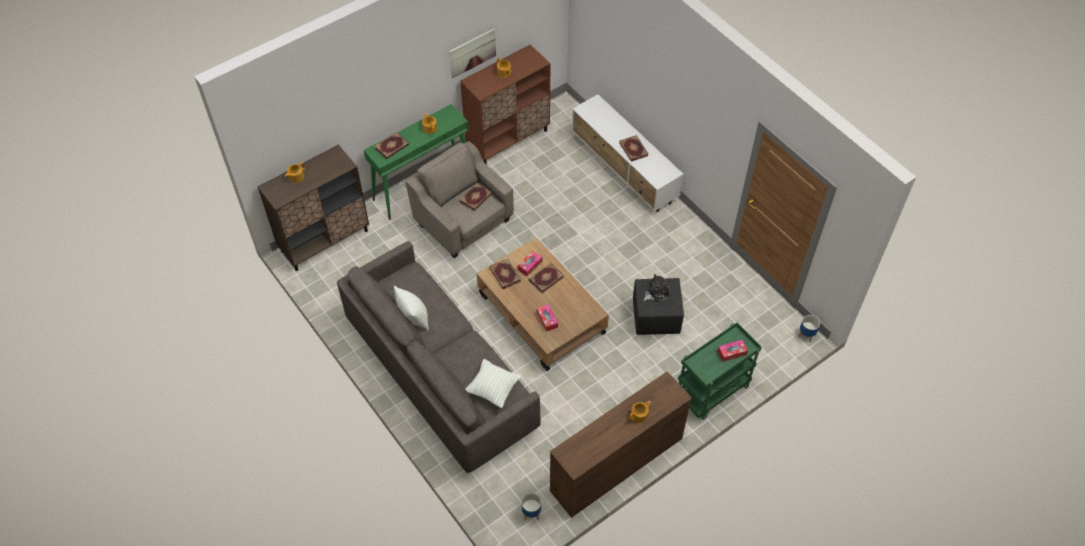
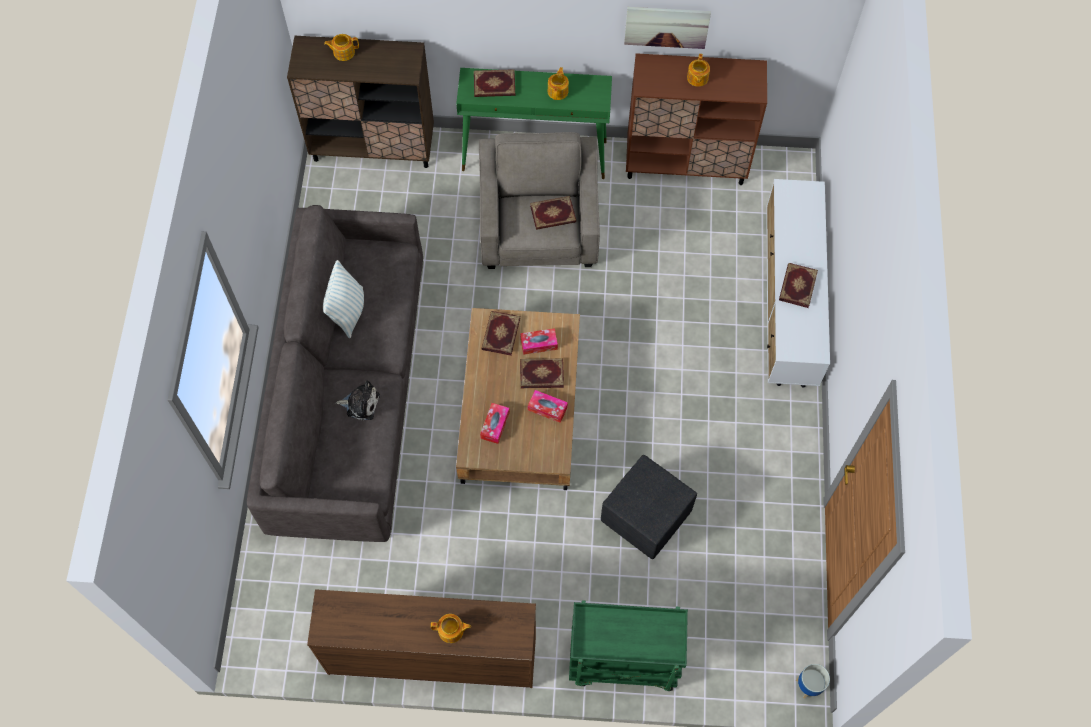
camera: 40 degrees right, 10 degrees up
(493, 389) = (351, 462): pillow -> none
(531, 513) = (293, 632): planter -> none
(656, 292) = (651, 489): plush toy -> plush toy (360, 403)
(732, 353) = (645, 642): tissue box -> tissue box (547, 408)

